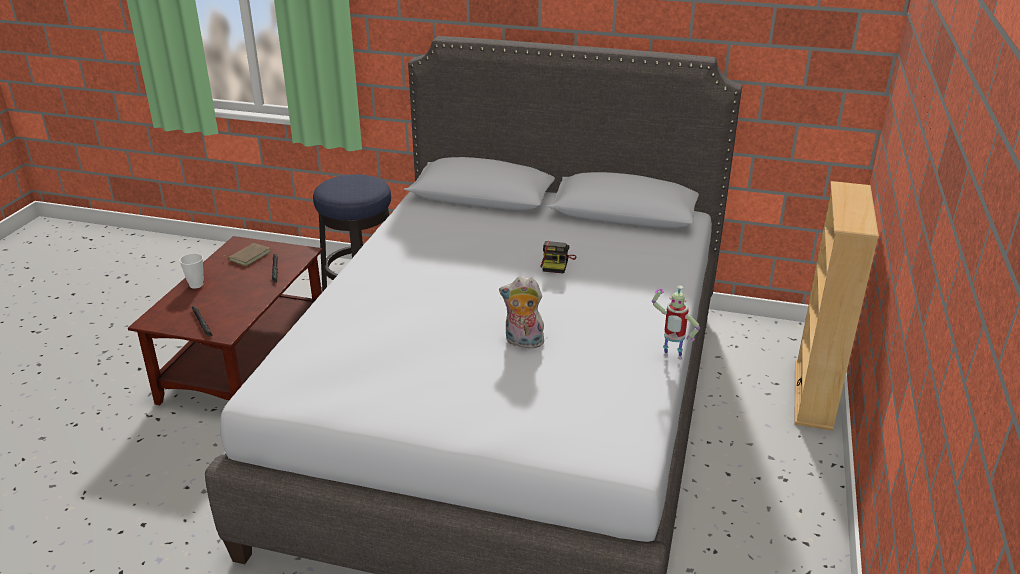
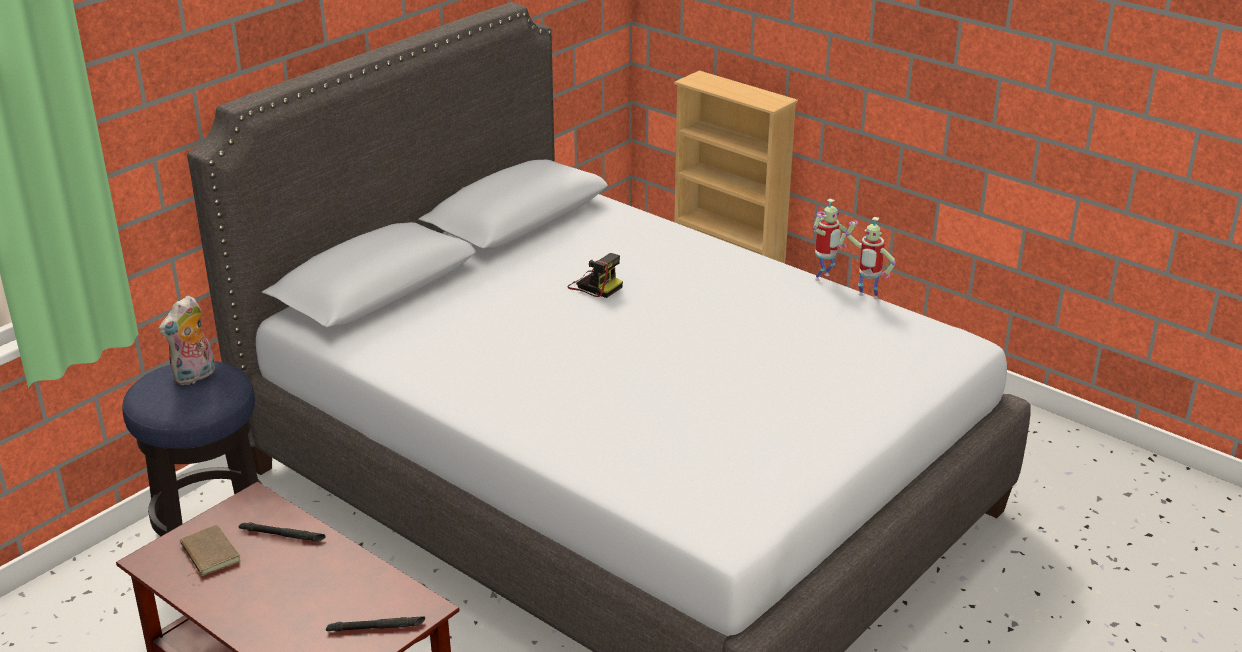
camera: 65 degrees left, 0 degrees up
(196, 285) = (249, 620): cup -> none
(522, 342) = (741, 346): plush toy -> plush toy (195, 376)
(661, 387) = (866, 297): none -> toy robot

